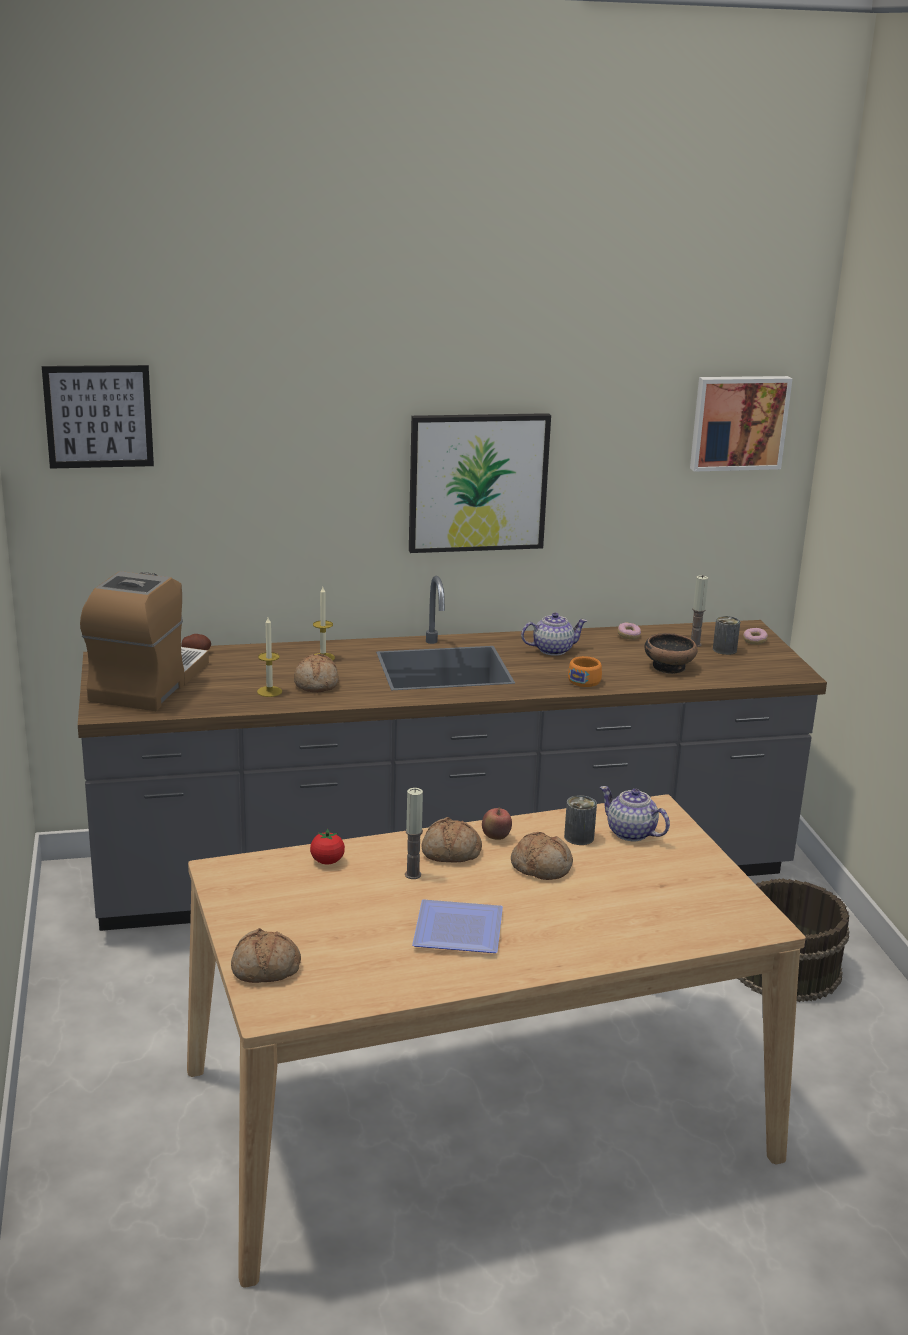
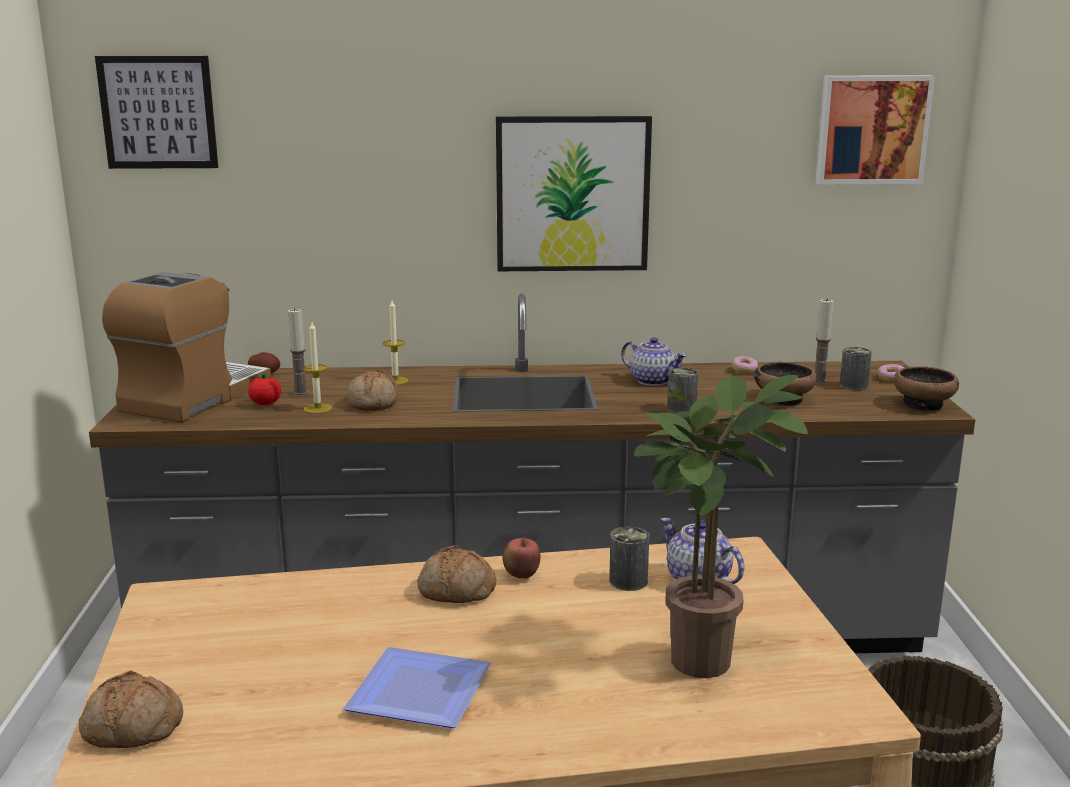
camera: 10 degrees right, 5 degrees down
(327, 861) = (297, 593): tomato -> tomato (265, 404)
(413, 874) = (395, 615): candle -> candle (300, 392)
(542, 867) = (567, 615): bread -> none
(552, 650) = (652, 380): teapot -> teapot turned 45 degrees clockwise
(586, 680) = (681, 409): orange cup -> can
(648, 891) = (701, 655): none -> potted plant
(784, 668) = (924, 405): none -> bowl

